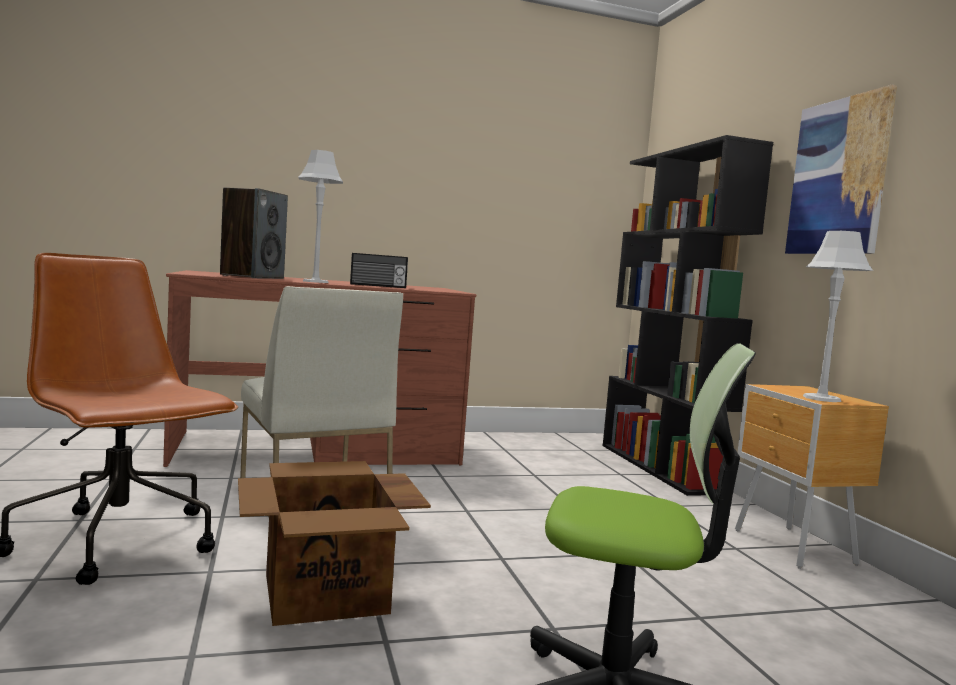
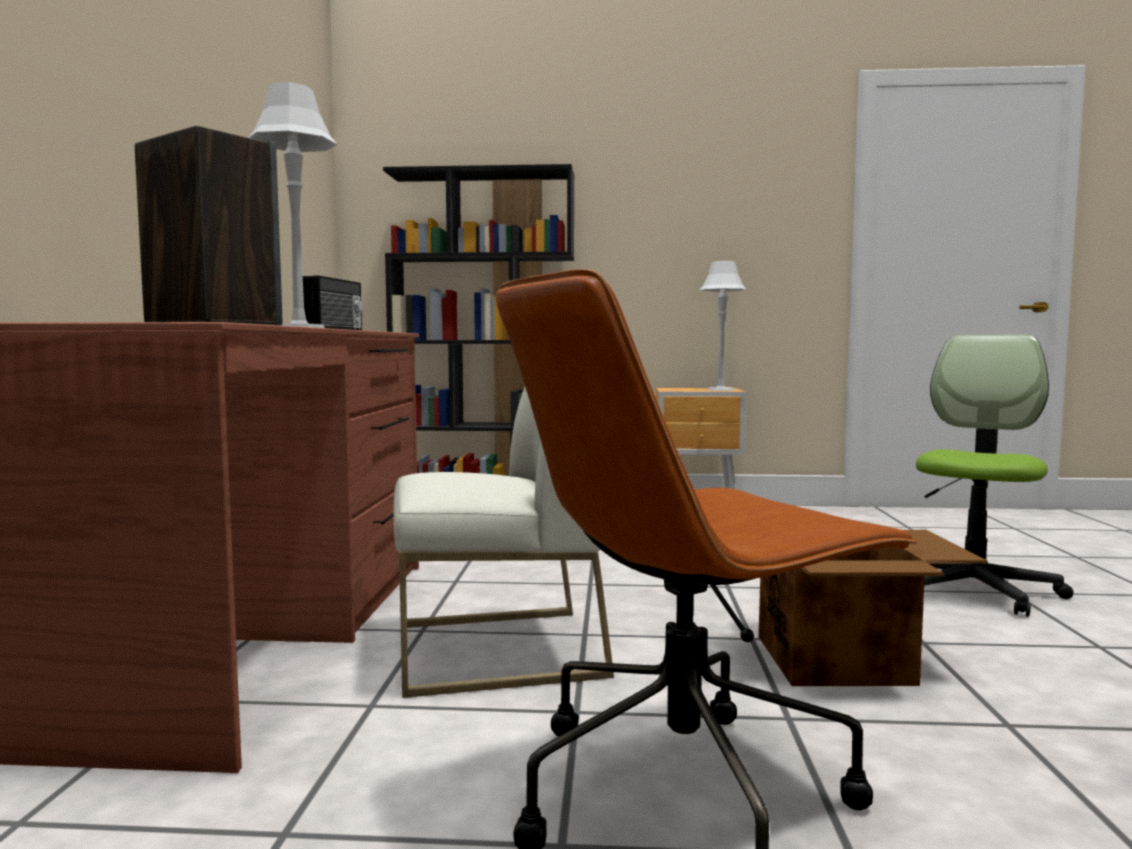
camera: 70 degrees left, 0 degrees up
(838, 177) = (653, 216): picture -> none

